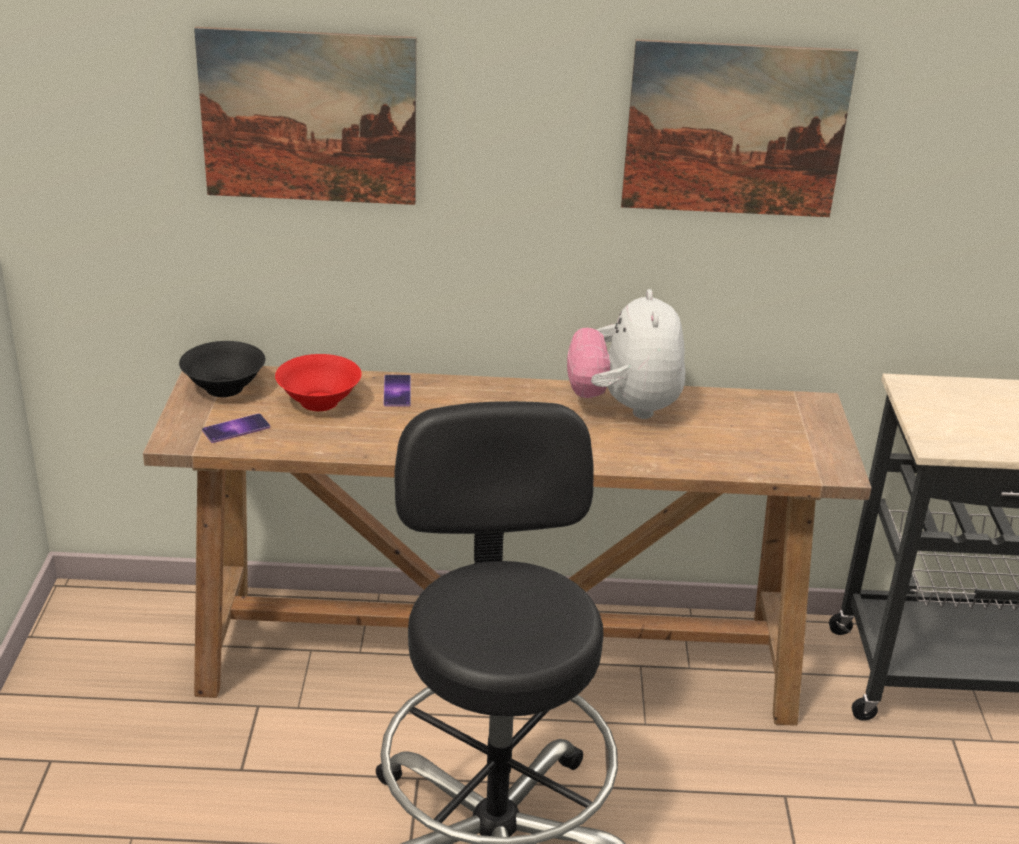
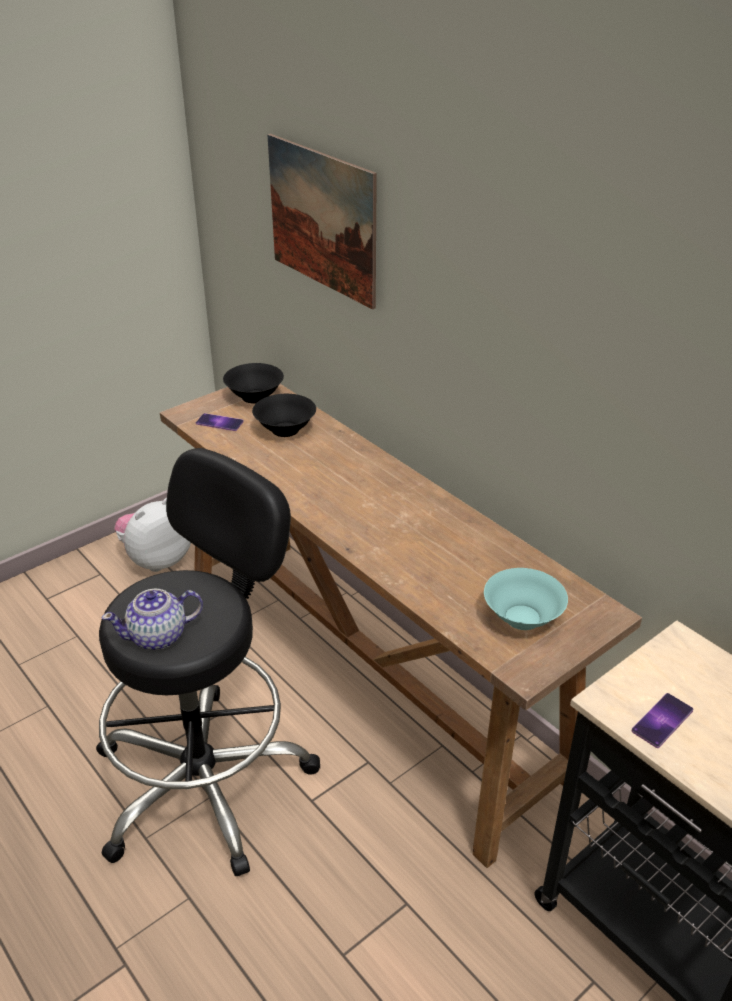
camera: 50 degrees right, 5 degrees up
(320, 402) = (285, 430): red bowl -> black bowl
(397, 391) = (336, 445): phone -> phone (662, 720)
(528, 638) = (159, 636): none -> teapot
(624, 407) = (454, 532): plush toy -> plush toy (157, 559)
(735, 130) = (580, 326): picture -> none
(774, 437) = (522, 617): none -> turquoise bowl

